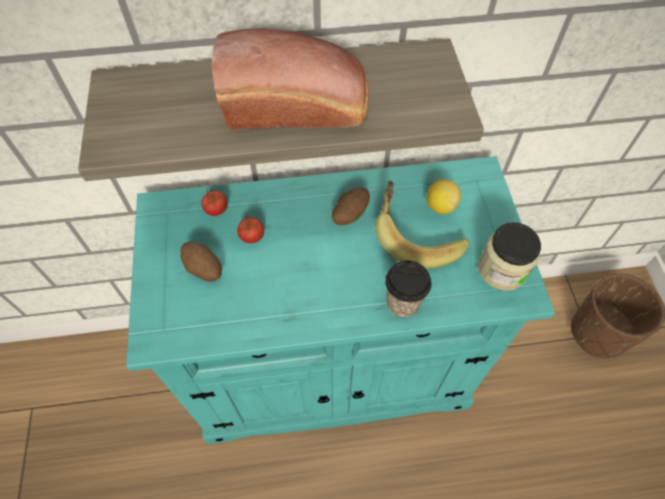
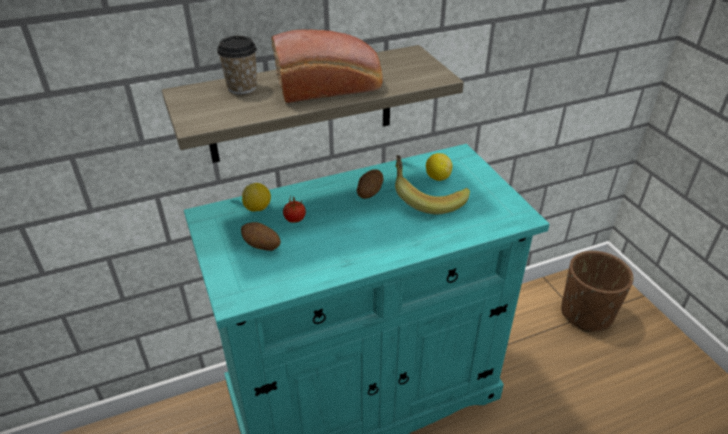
camera: 15 degrees left, 20 degrees down
(216, 210) = (258, 208): tomato -> lemon
(403, 302) = (433, 238): cup -> cup (242, 87)
(502, 269) = (500, 205): jar -> none

